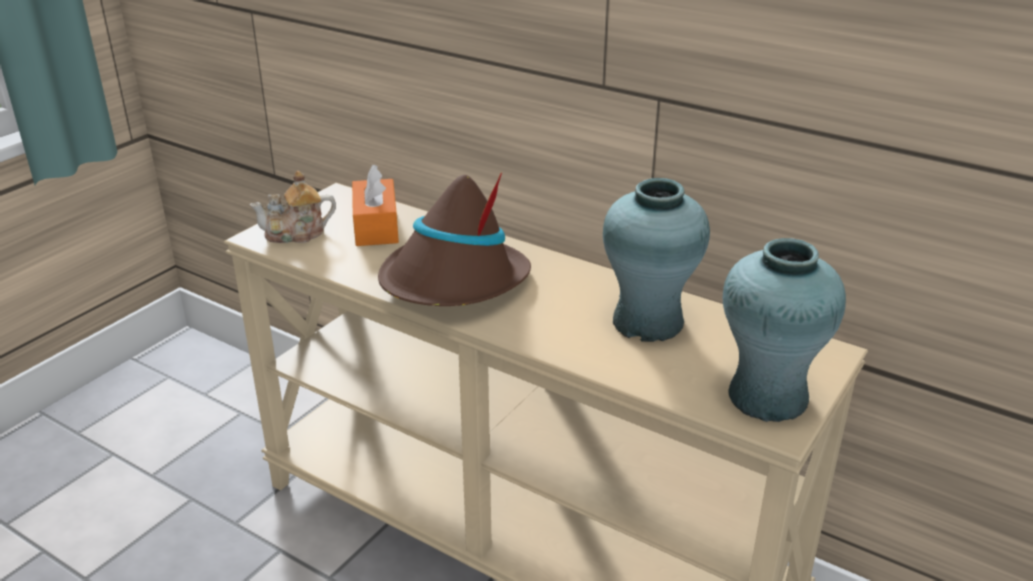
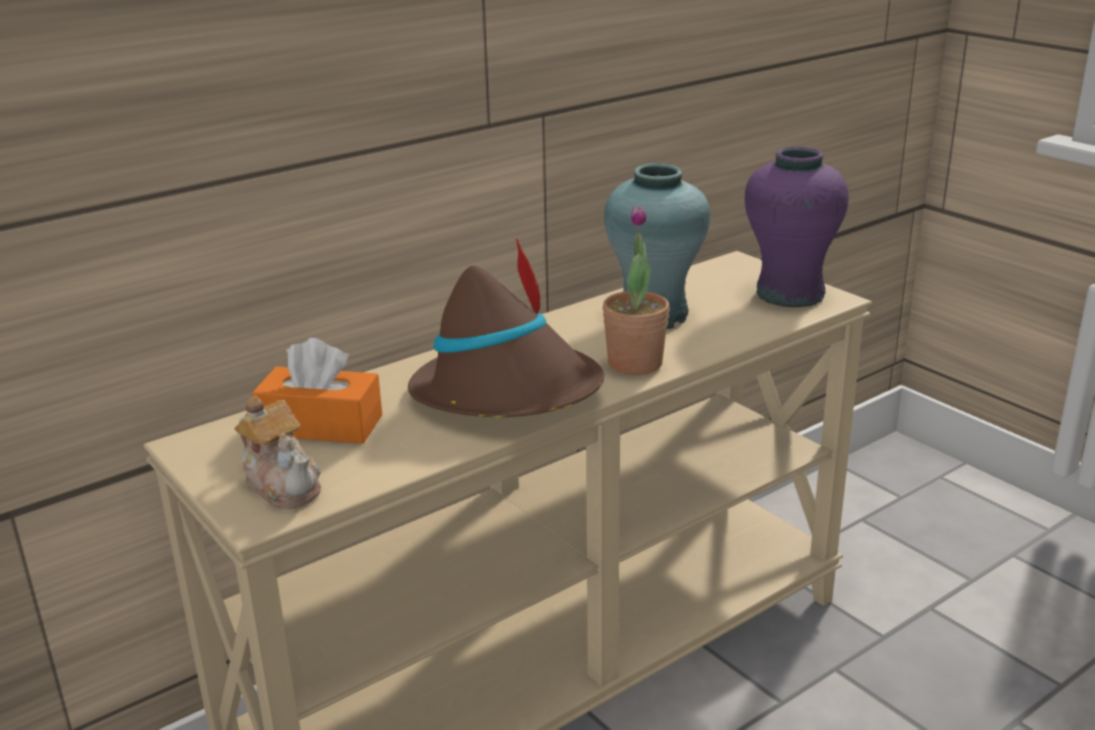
camera: 70 degrees left, 5 degrees down
(296, 234) = (283, 485): teapot -> teapot turned 45 degrees counterclockwise
(538, 329) = (635, 363): none -> potted plant
(767, 397) = (789, 294): turquoise vase -> purple vase

